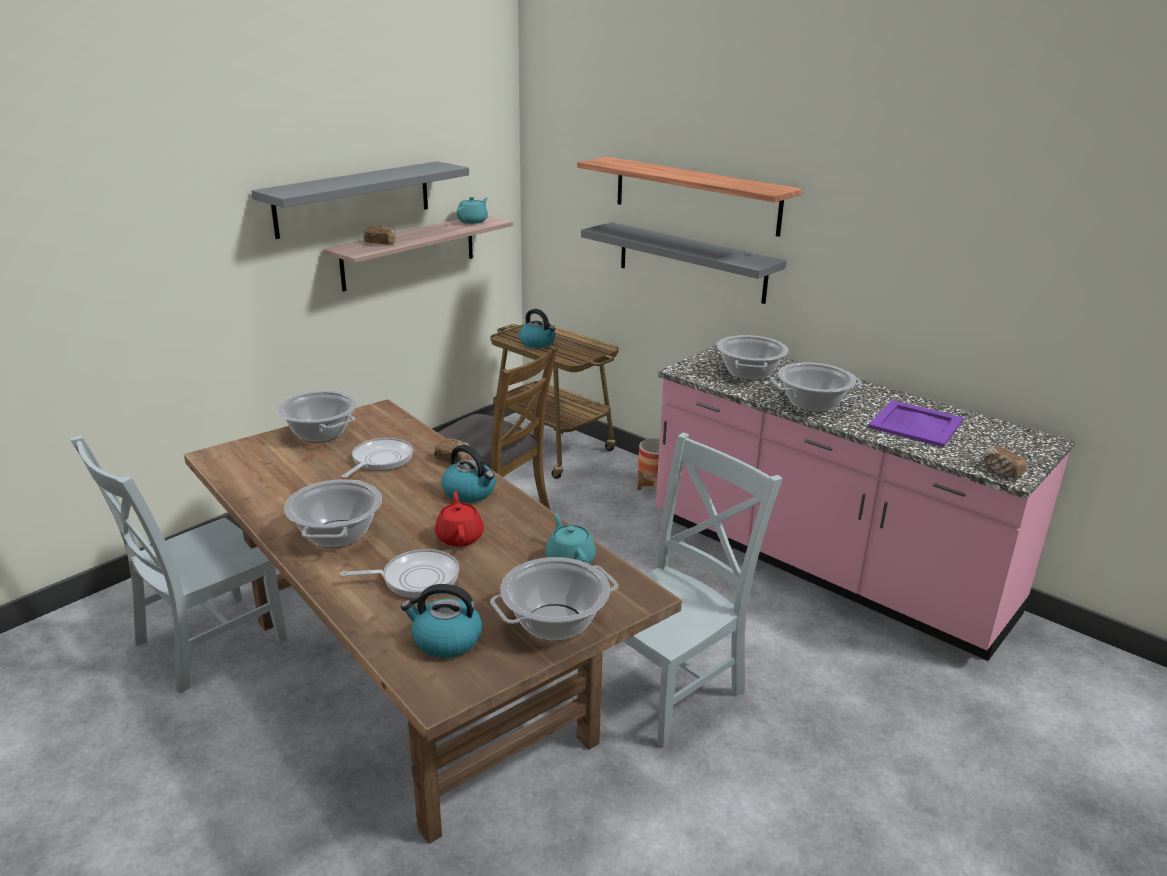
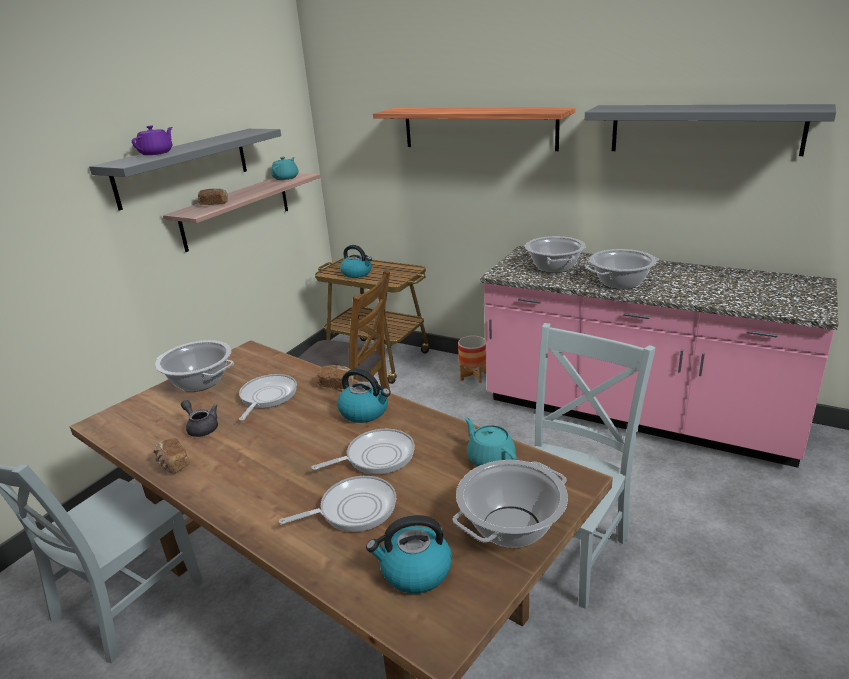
camera: 10 degrees left, 0 degrees up
(305, 478) = (201, 427): none -> grey teapot
(324, 183) = (157, 153): none -> purple teapot
(337, 534) = (255, 479): cooking pot -> none
(460, 537) = (376, 457): red teapot -> frying pan
(691, 262) = (480, 185): grey shelf -> grey shelf (704, 129)
(915, 423) = (710, 285): purple tray -> none
(1001, 471) = (804, 311): bread -> bread (172, 464)

